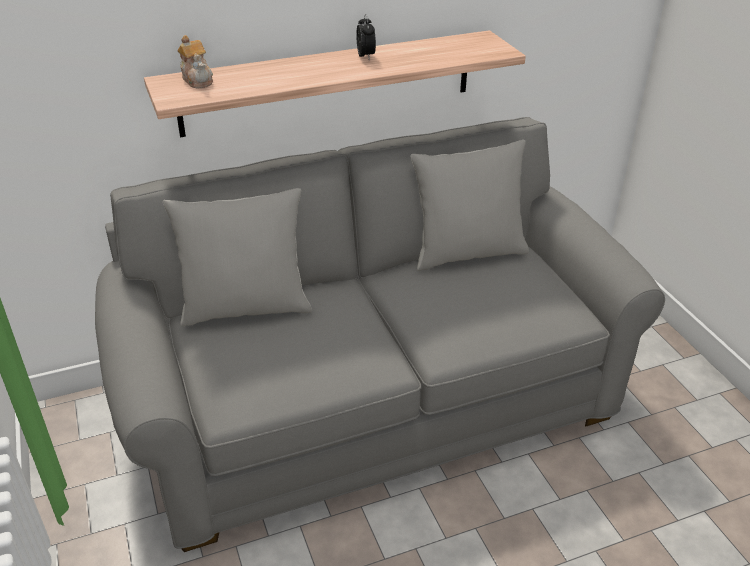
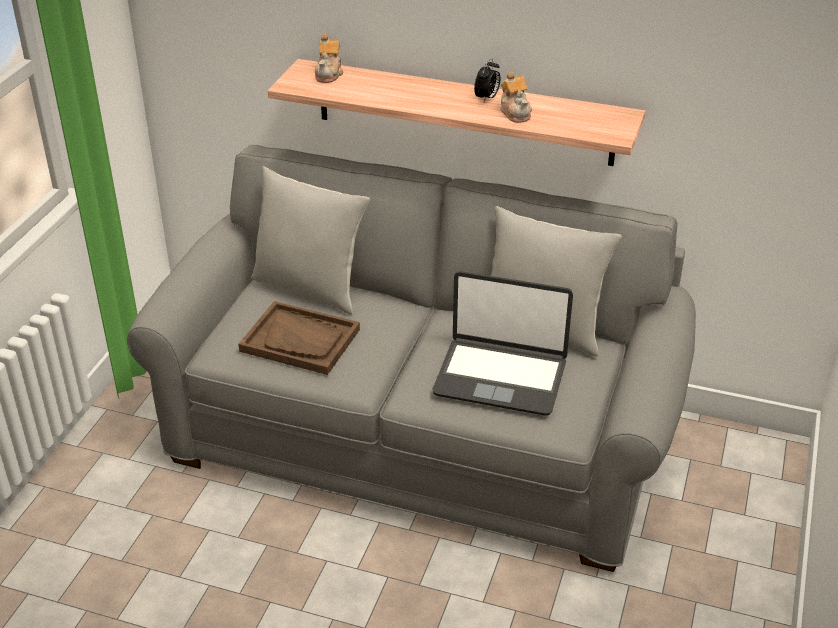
camera: 40 degrees right, 0 degrees up
(295, 356) = (300, 340): none -> brown tray
(406, 59) = (515, 113): none -> teapot
(487, 302) = (500, 377): none -> laptop

